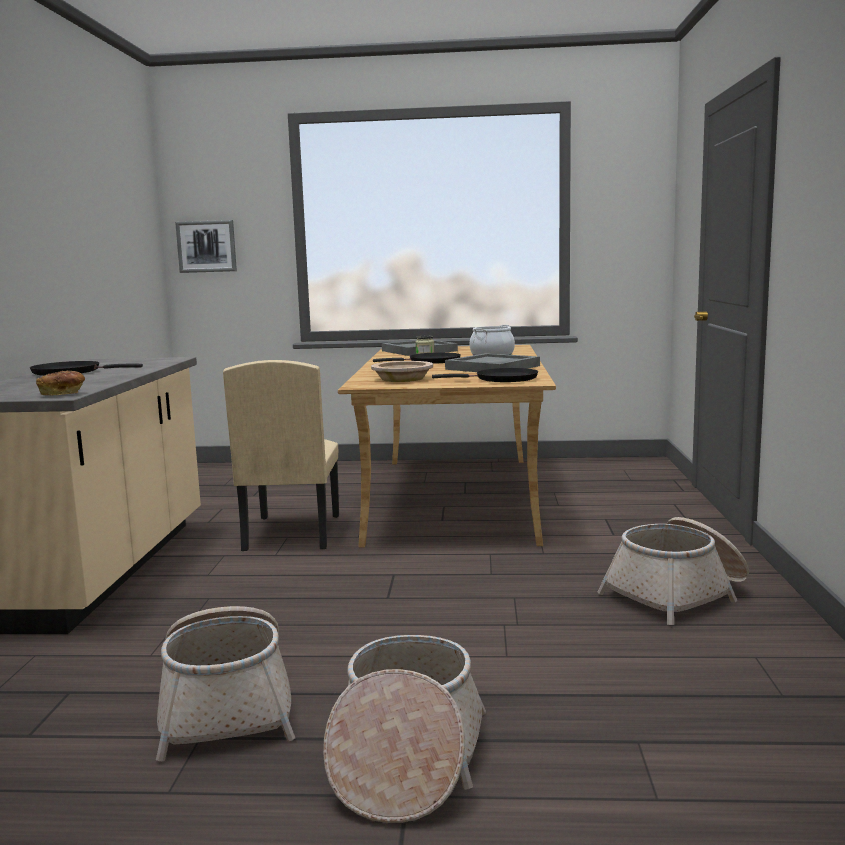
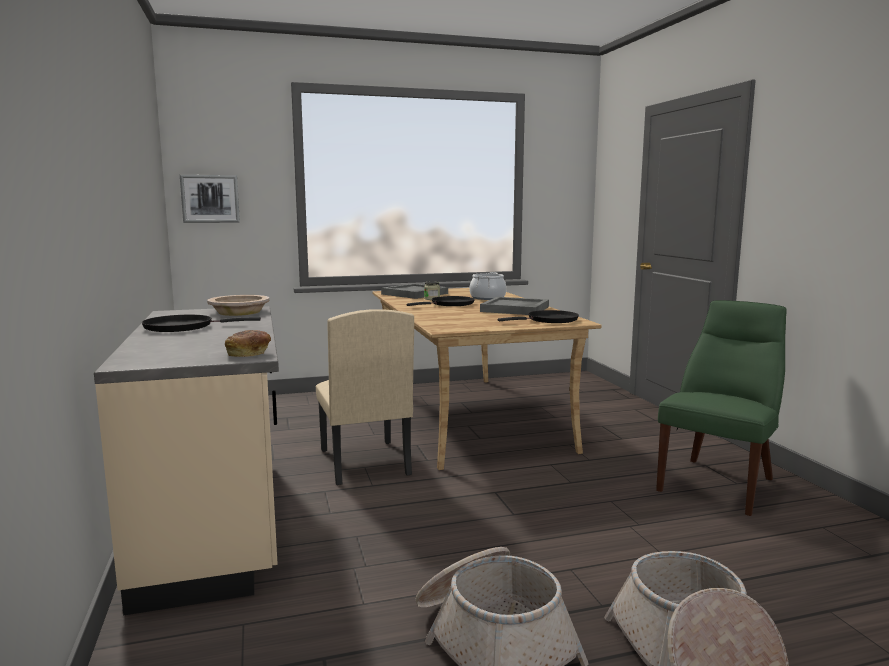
camera: 20 degrees left, 0 degrees up
(402, 379) = (465, 322): beige bowl -> beige bowl (239, 312)
(678, 594) = (719, 483): basket -> green chair

